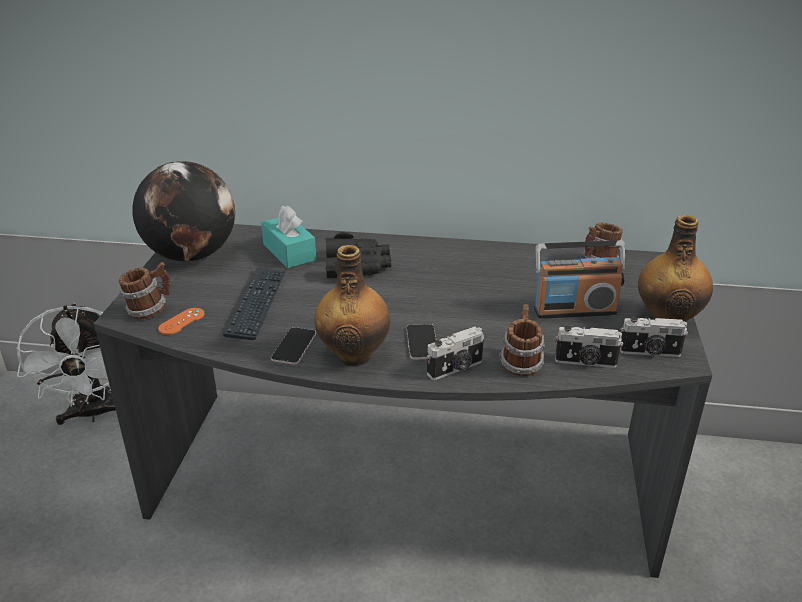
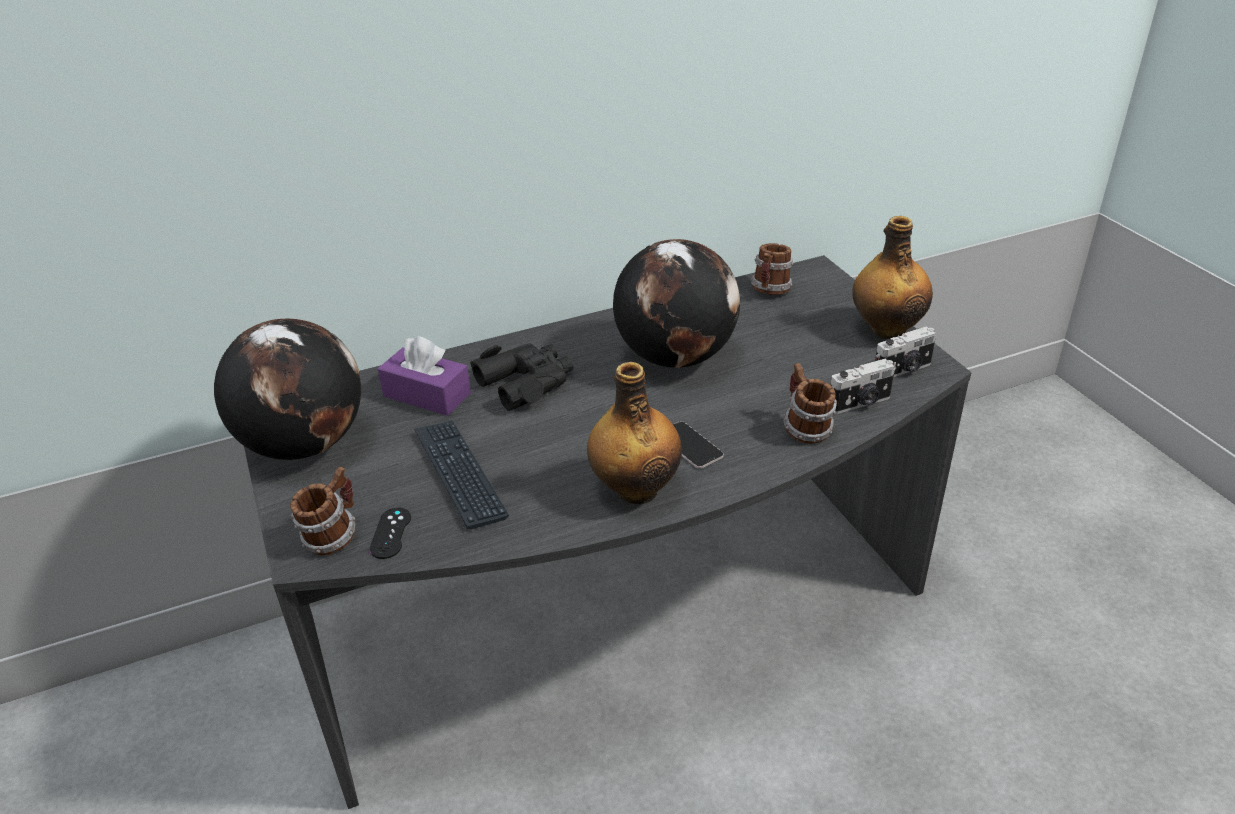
camera: 30 degrees left, 5 degrees up
(94, 413) = (155, 715): white fan -> none
(181, 321) = (391, 533): orange game controller -> black game controller
(289, 252) = (427, 395): turquoise tissue box -> purple tissue box
(294, 346) = (560, 507): phone -> none
(456, 369) = (752, 460): camera -> none
(476, 283) = (675, 357): none -> globe
(574, 310) = (798, 352): radio -> none

